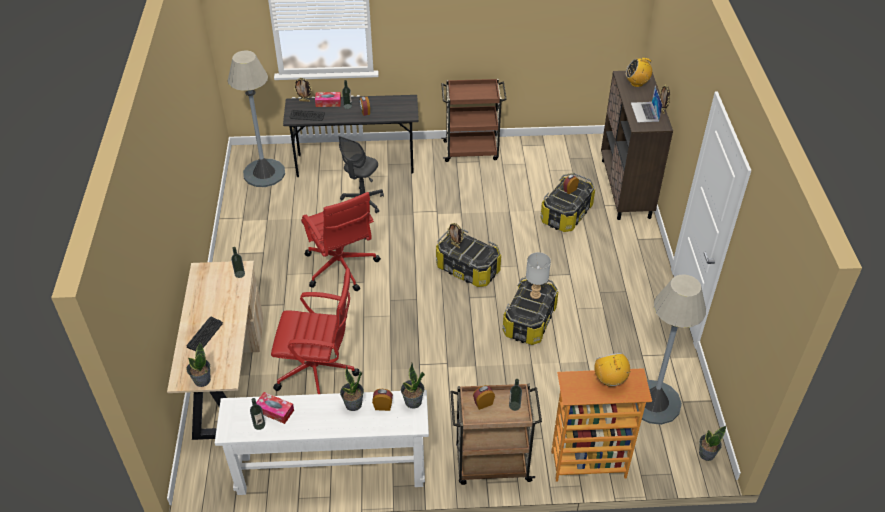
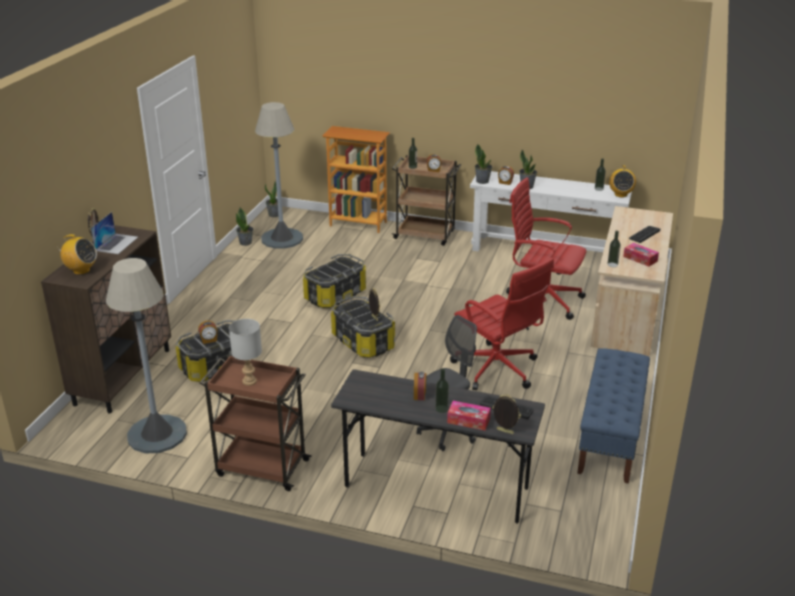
camera: 160 degrees left, 15 degrees down
(202, 380) = (644, 213): potted plant -> potted plant (246, 243)
(243, 227) = (610, 437): none -> blue bench
(264, 173) = (575, 505): grey floor lamp -> grey floor lamp (157, 434)
(275, 411) = (586, 192): tissue box -> tissue box (640, 259)
(341, 268) = (497, 370): red office chair -> red office chair turned 150 degrees clockwise
(535, 295) = (328, 271): grey table lamp -> grey table lamp (250, 381)
(610, 380) = (349, 134): radio -> radio (620, 194)

